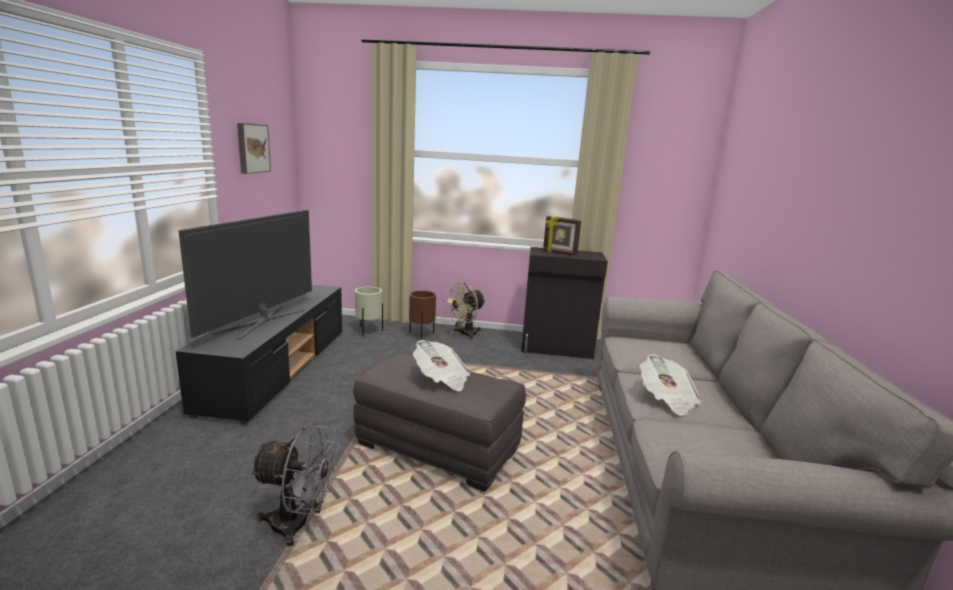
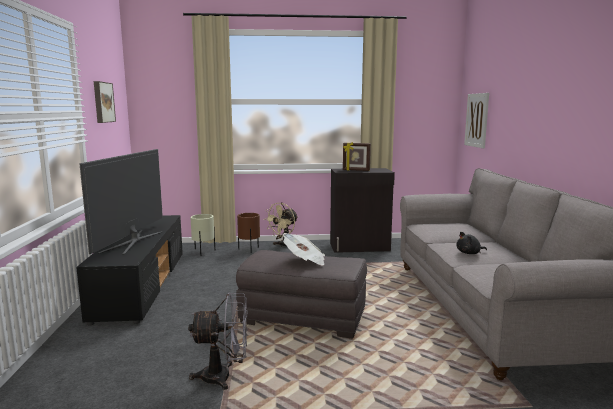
camera: 10 degrees left, 5 degrees down
(667, 399) = (469, 253): newspaper -> black plush toy
(731, 201) = (477, 120): none -> picture

